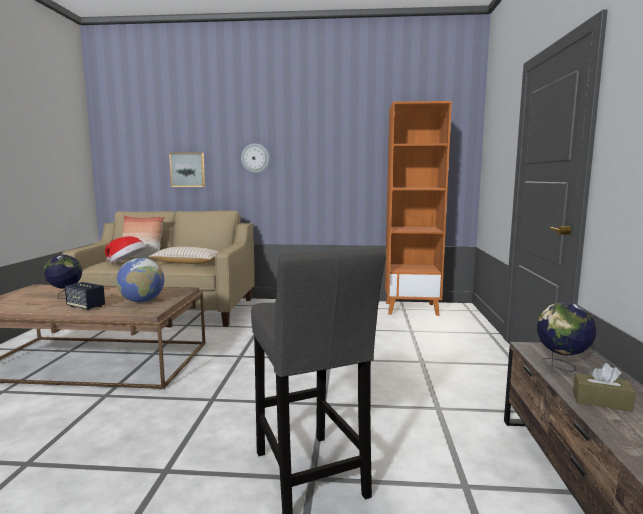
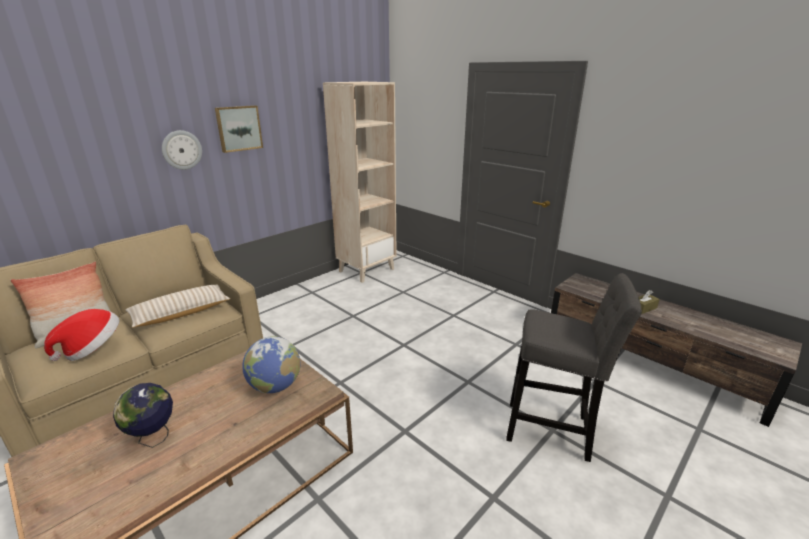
camera: 50 degrees left, 15 degrees up
(86, 307) = (235, 431): speaker -> none
(188, 170) = (76, 180): picture -> picture (238, 128)
(411, 309) = (366, 270): orange bookcase -> beige bookcase
(561, 367) = (600, 294): globe -> none

